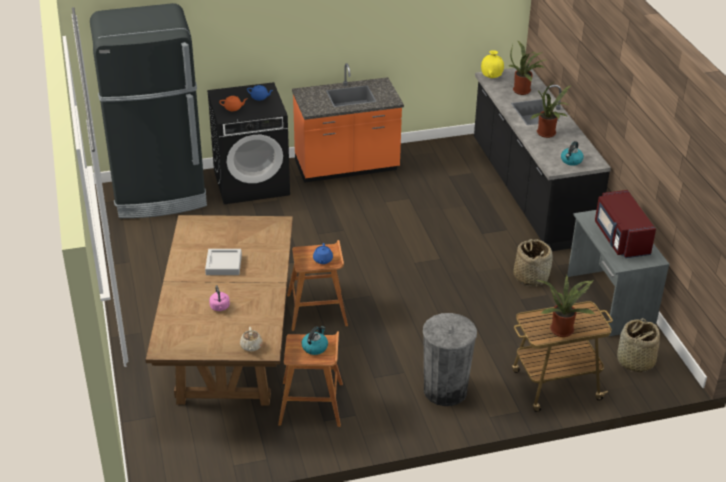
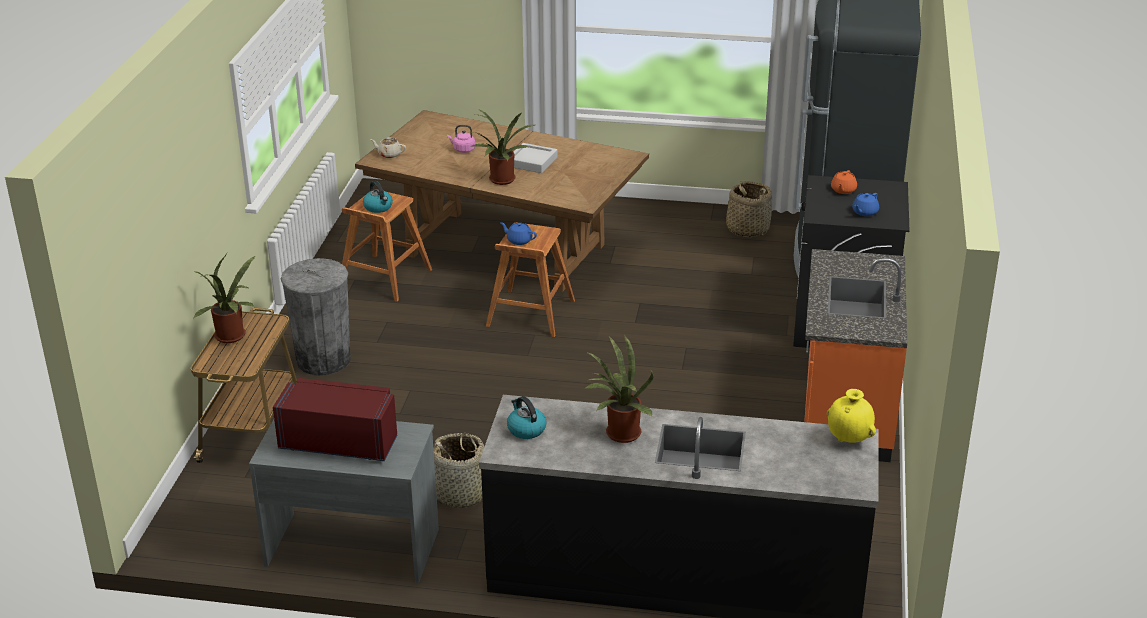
camera: 115 degrees right, 5 degrees down
(523, 91) = (781, 459): potted plant -> potted plant (501, 181)
(635, 361) = (226, 518): basket -> basket (747, 229)

